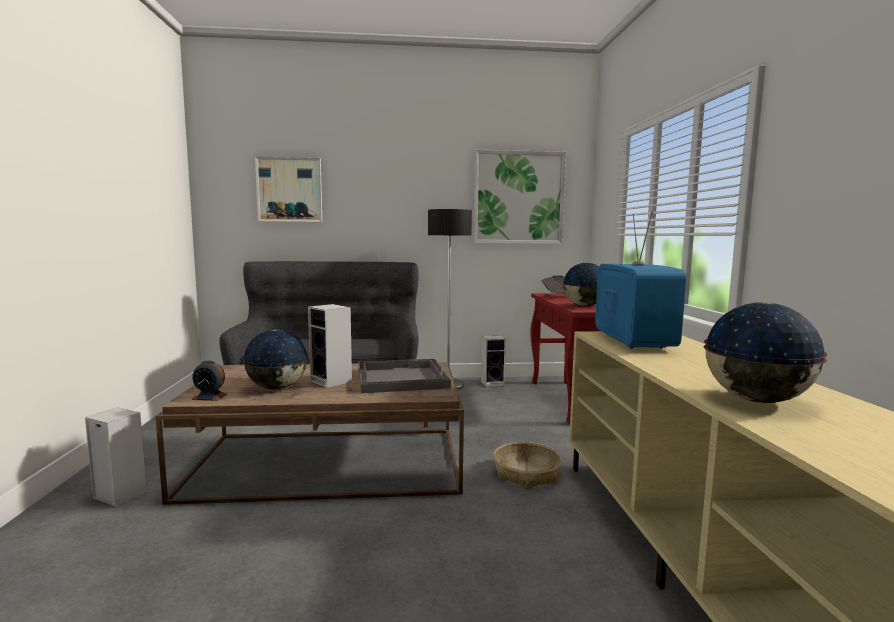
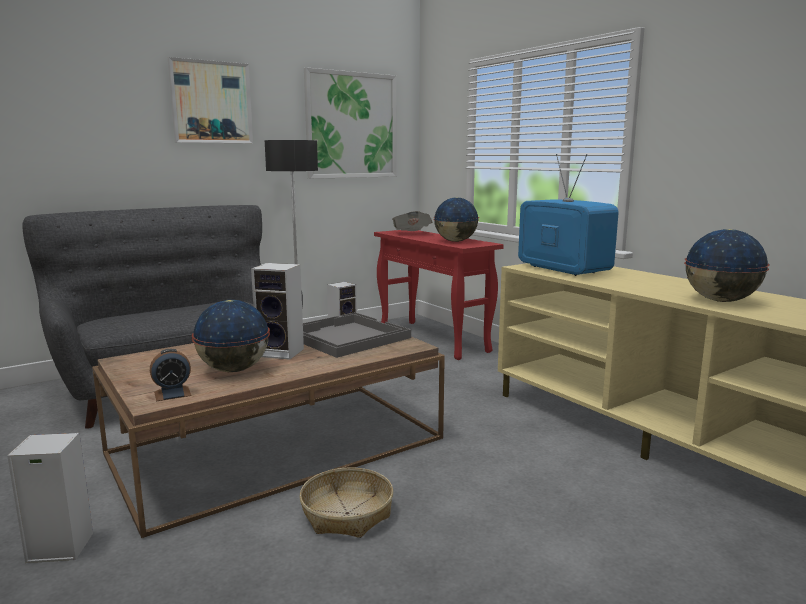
camera: 30 degrees left, 5 degrees up
(289, 190) = (67, 110): picture -> picture (211, 102)
(526, 473) = (472, 408): basket -> basket (346, 513)

